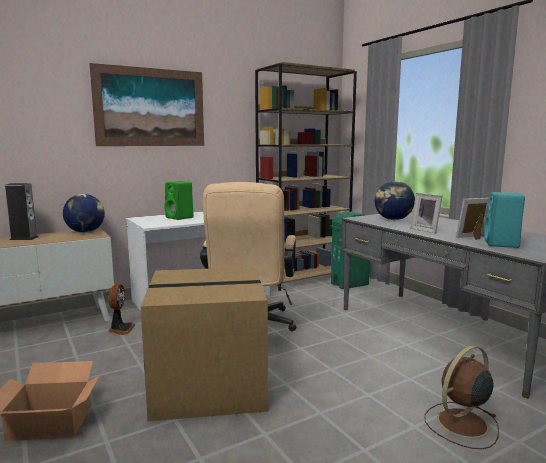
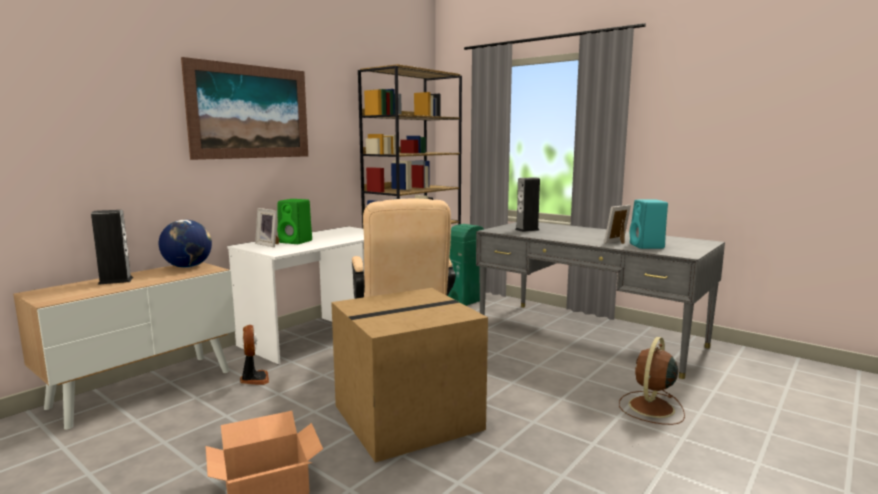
camera: 20 degrees left, 0 degrees up
(393, 219) = (527, 230): globe -> speaker
(426, 230) = (570, 238): picture frame -> picture frame (269, 244)

